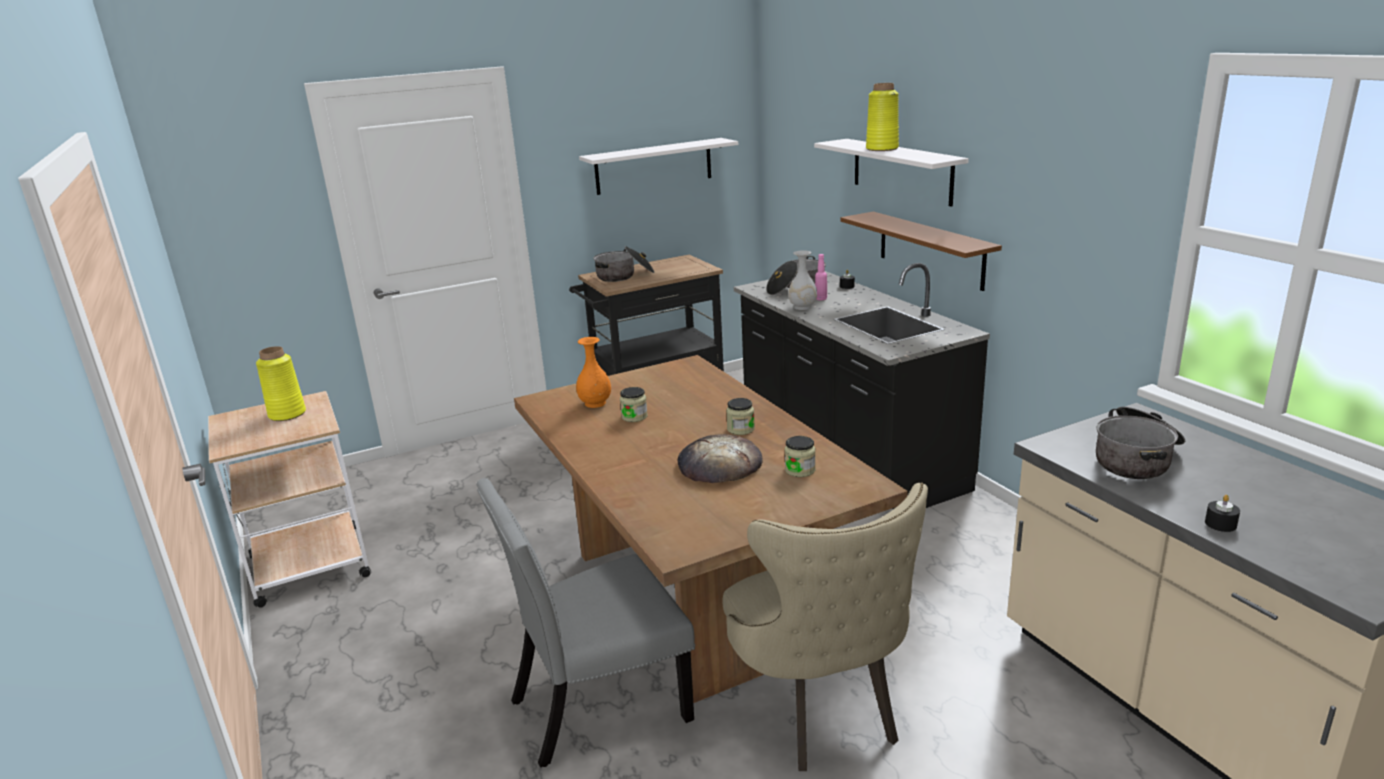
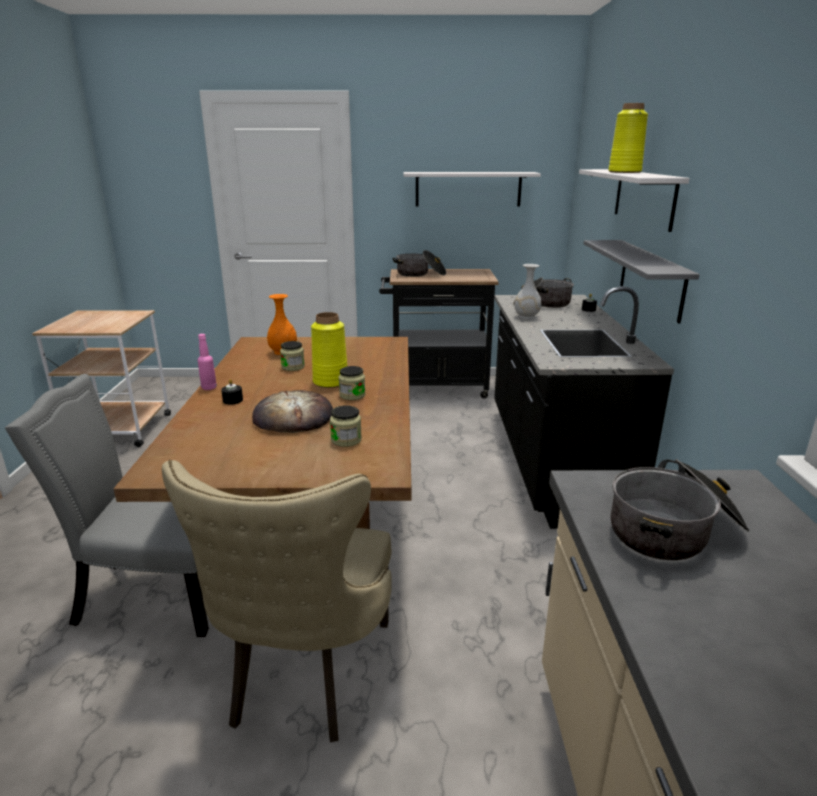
camera: 25 degrees right, 0 degrees up
(287, 414) = (111, 318): yellow vase -> yellow vase (330, 382)
(821, 299) = (551, 314): pink bottle -> pink bottle (209, 388)
(930, 250) = (651, 278): brown shelf -> grey shelf
(1220, 524) = (689, 657): black candle -> black candle (233, 400)

